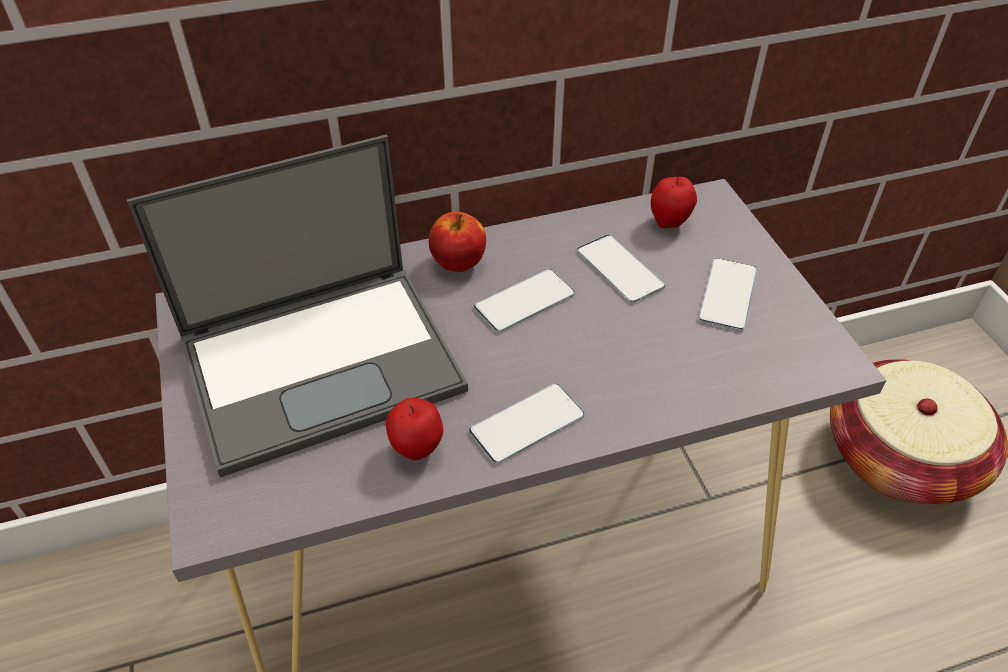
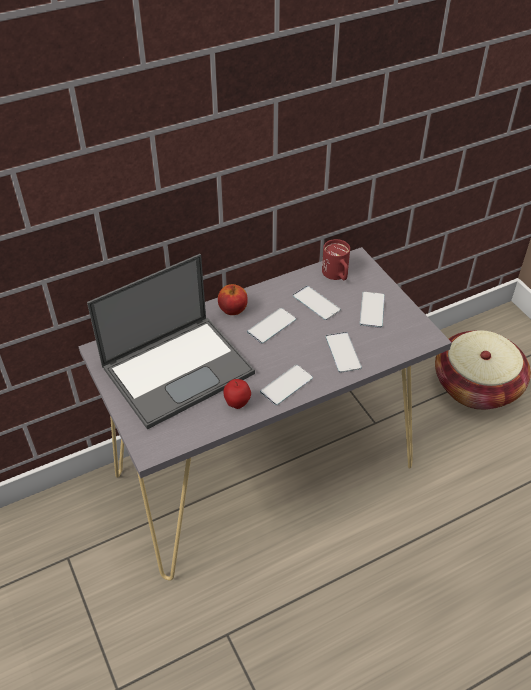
camera: 10 degrees left, 0 degrees up
(655, 371) = (343, 352): none -> phone
(669, 223) = (337, 275): apple -> red mug

